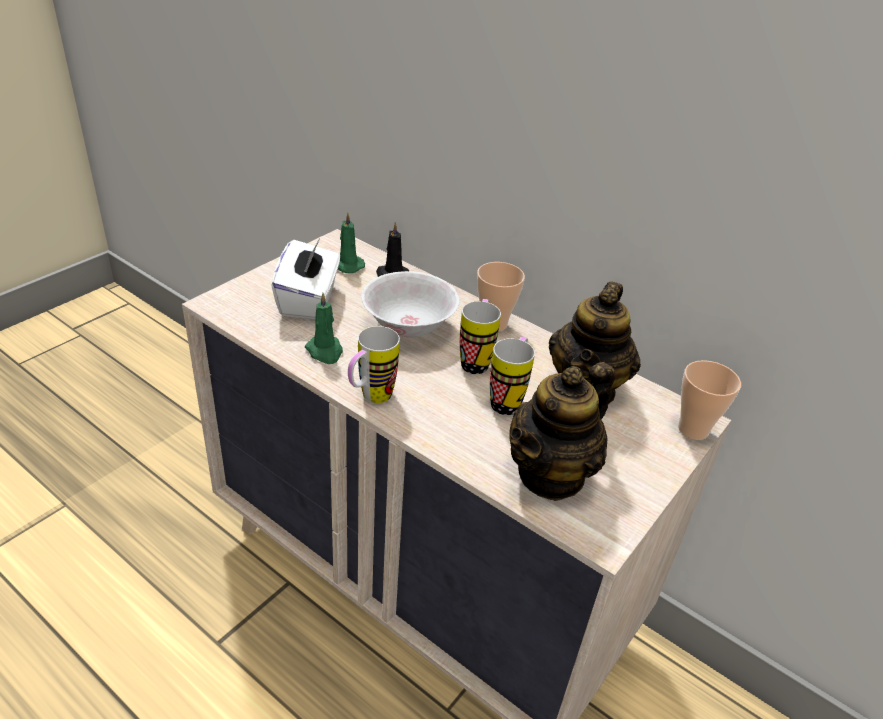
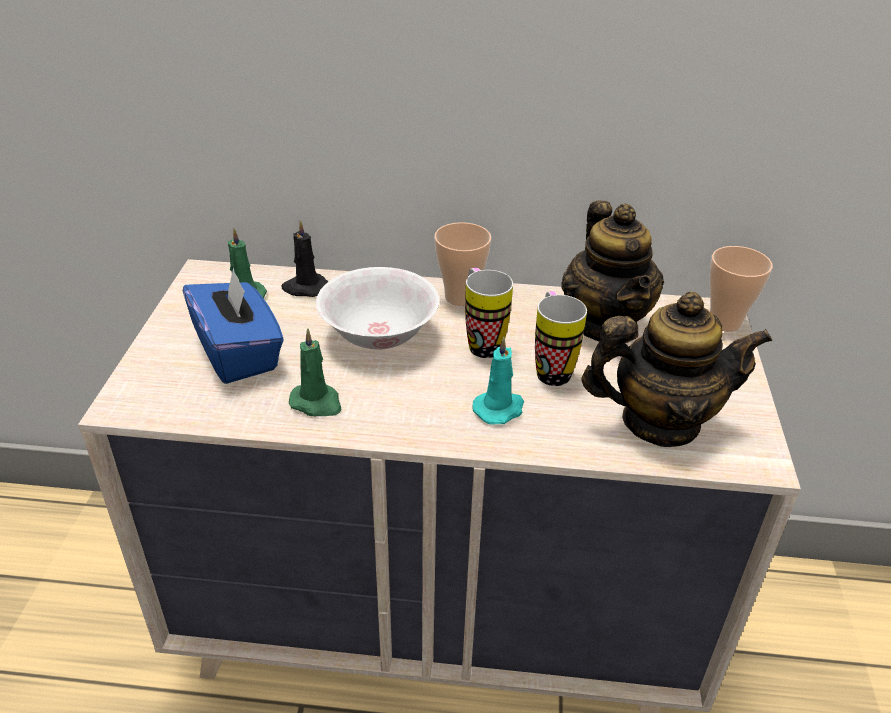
camera: 30 degrees left, 0 degrees up
(309, 300) = (239, 353): white tissue box -> blue tissue box
(370, 398) = (418, 431): mug -> none
(441, 410) = (500, 409): none -> turquoise candle
(551, 474) = (660, 422): teapot -> teapot turned 105 degrees counterclockwise

